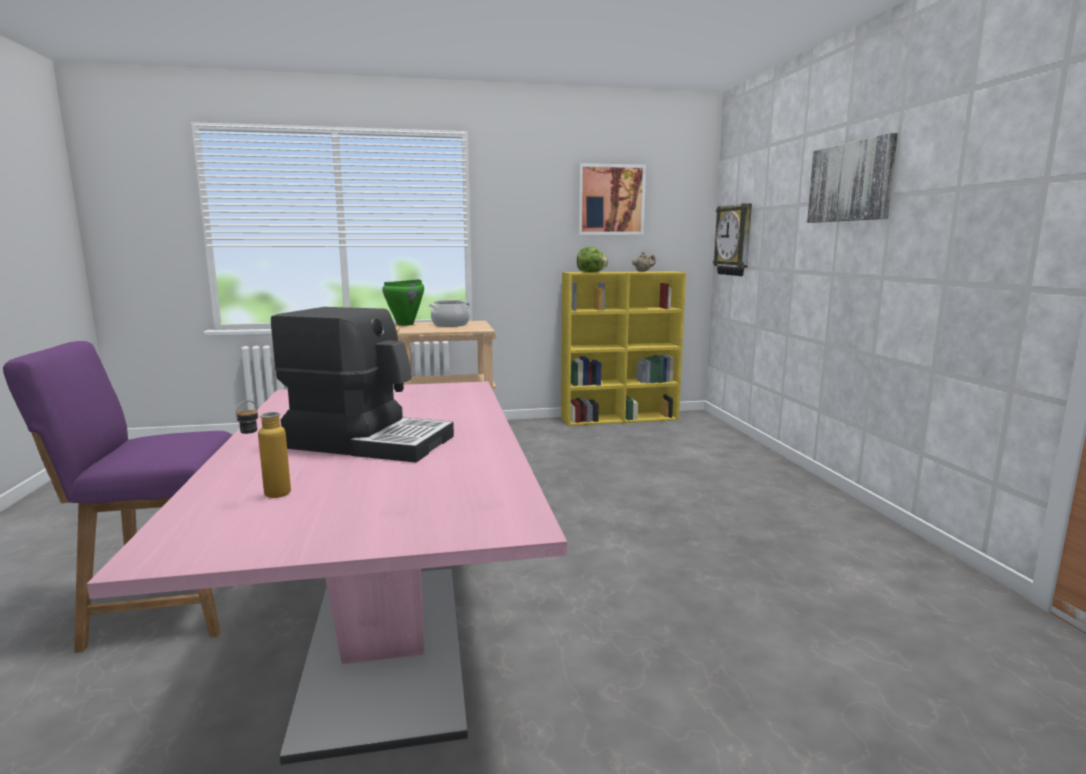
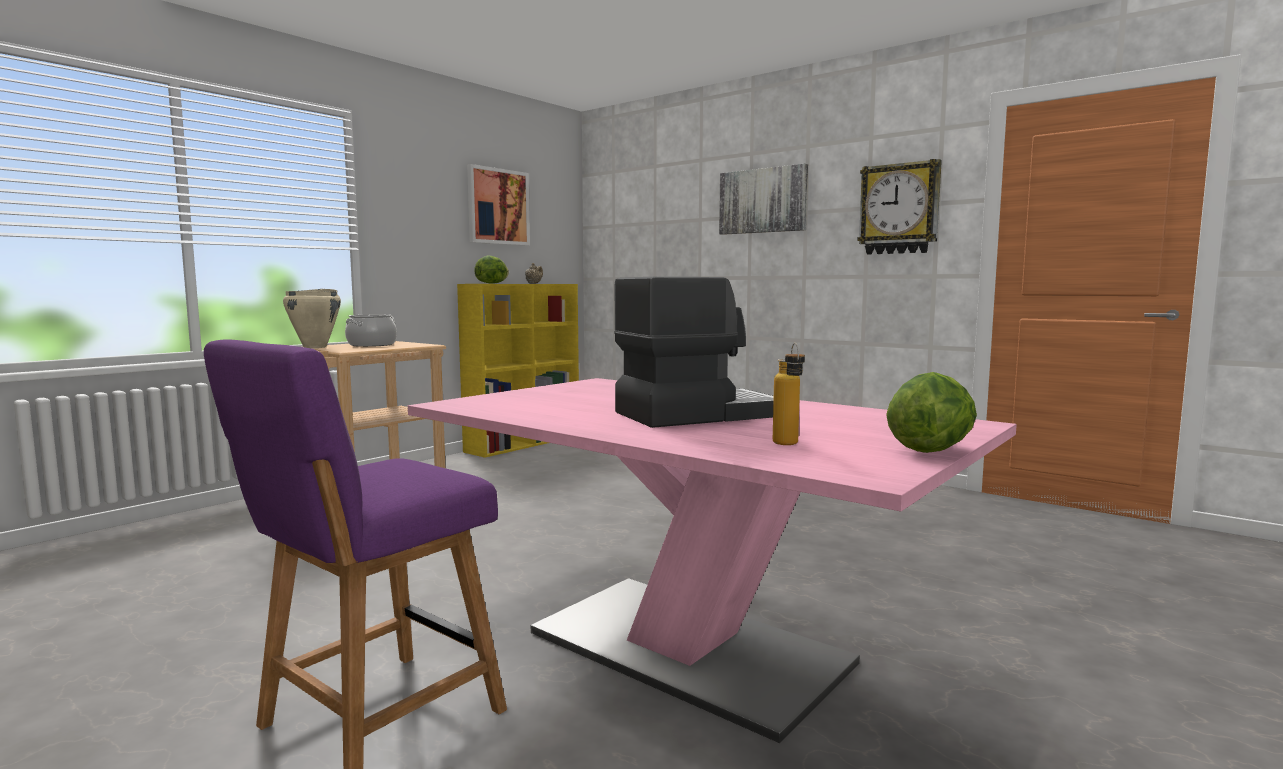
camera: 40 degrees left, 5 degrees down
(318, 545) = (930, 450): none -> lettuce
(405, 324) = (315, 347): green cooking pot -> beige cooking pot
(734, 240) = (616, 253): wall clock -> wall clock (899, 209)

